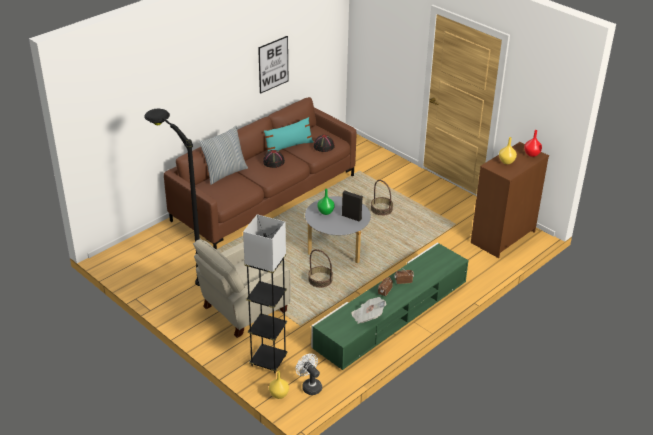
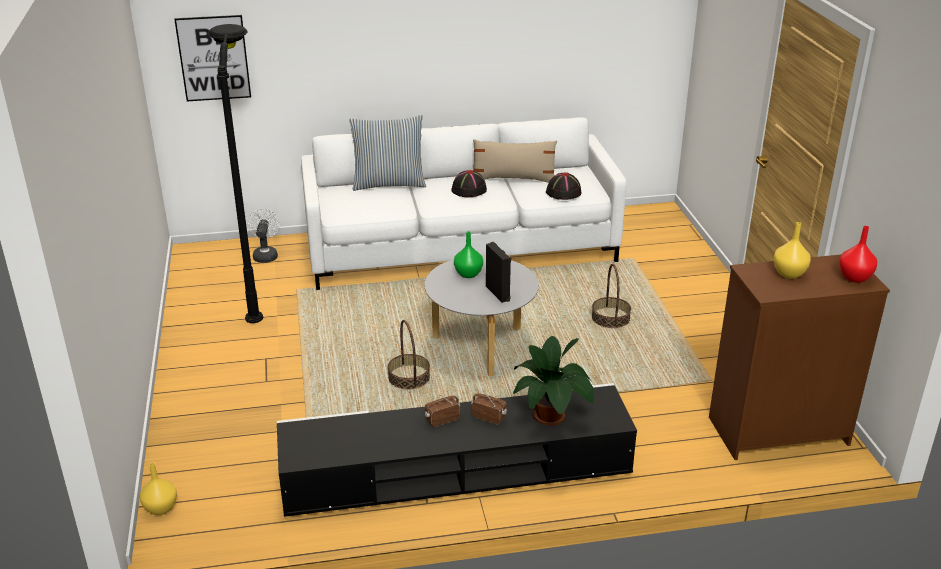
camera: 35 degrees right, 5 degrees down
(242, 310) = (260, 372): beige armchair -> none
(265, 198) = (461, 249): brown sofa -> white sofa
(268, 361) = (207, 454): grey floor lamp -> none
(273, 64) = (529, 46): picture -> picture (213, 58)
(288, 147) = (513, 179): turquoise pillow -> beige pillow
(310, 386) = (215, 517): white fan -> white fan (265, 255)
(367, 317) = (370, 445): newspaper -> none
(391, 315) = (455, 470): green tv stand -> black tv stand
(428, 269) = (552, 416): none -> potted plant

